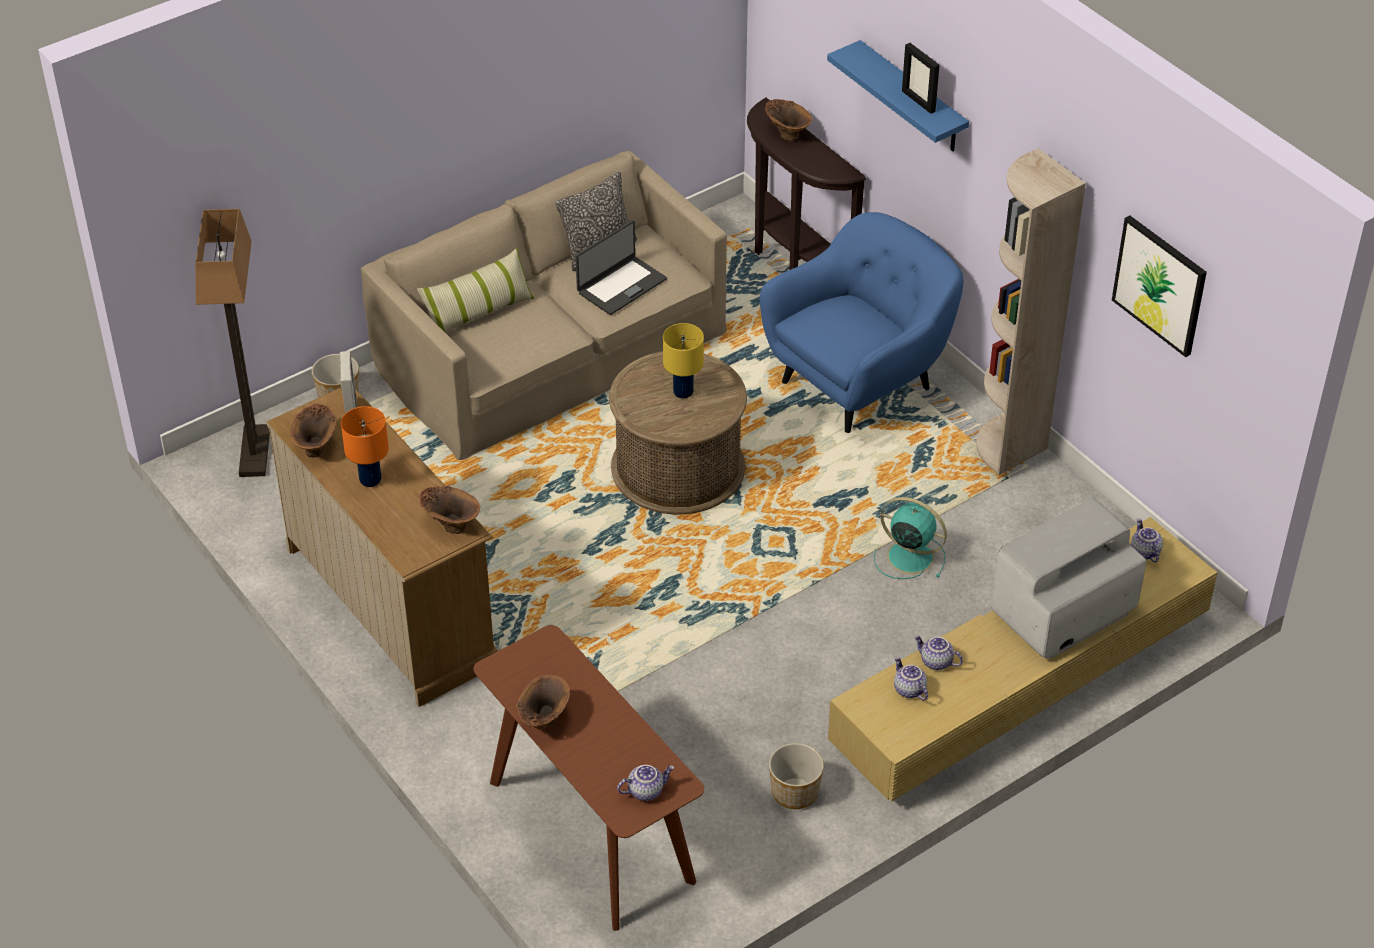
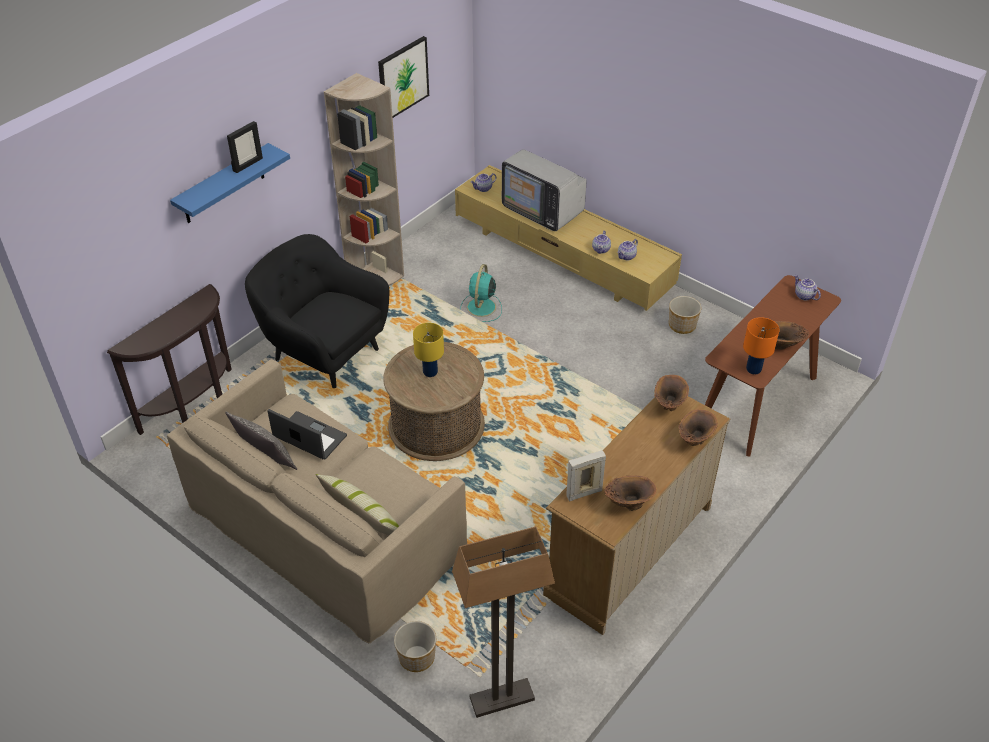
camera: 105 degrees left, 0 degrees up
(371, 481) = (648, 461): orange table lamp -> orange table lamp (753, 369)
(787, 134) = (159, 329): brown vase -> brown vase (694, 441)
(859, 381) = (324, 351): blue armchair -> black armchair

